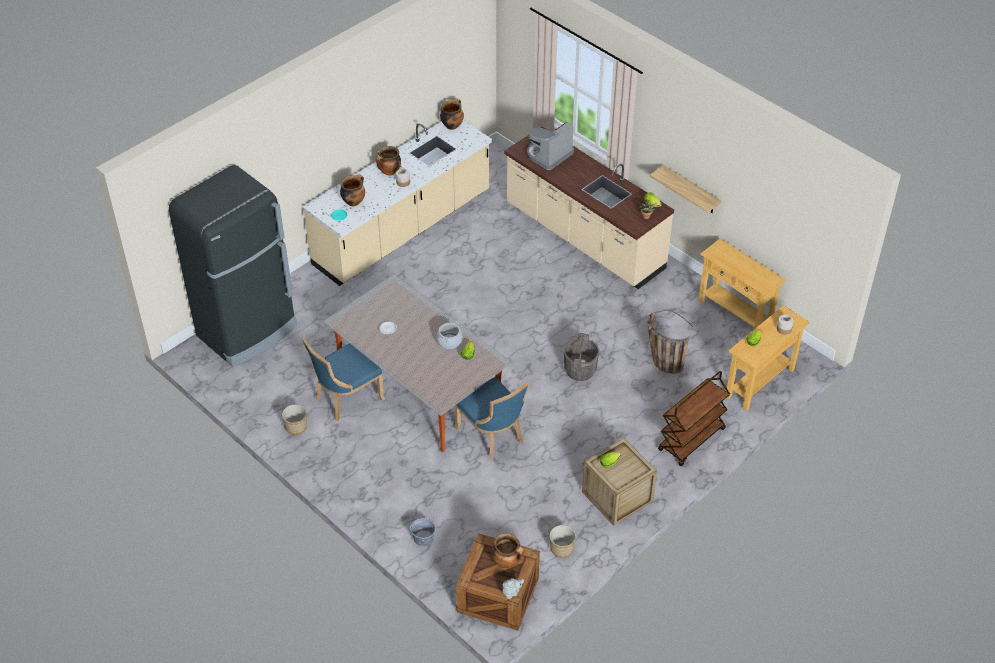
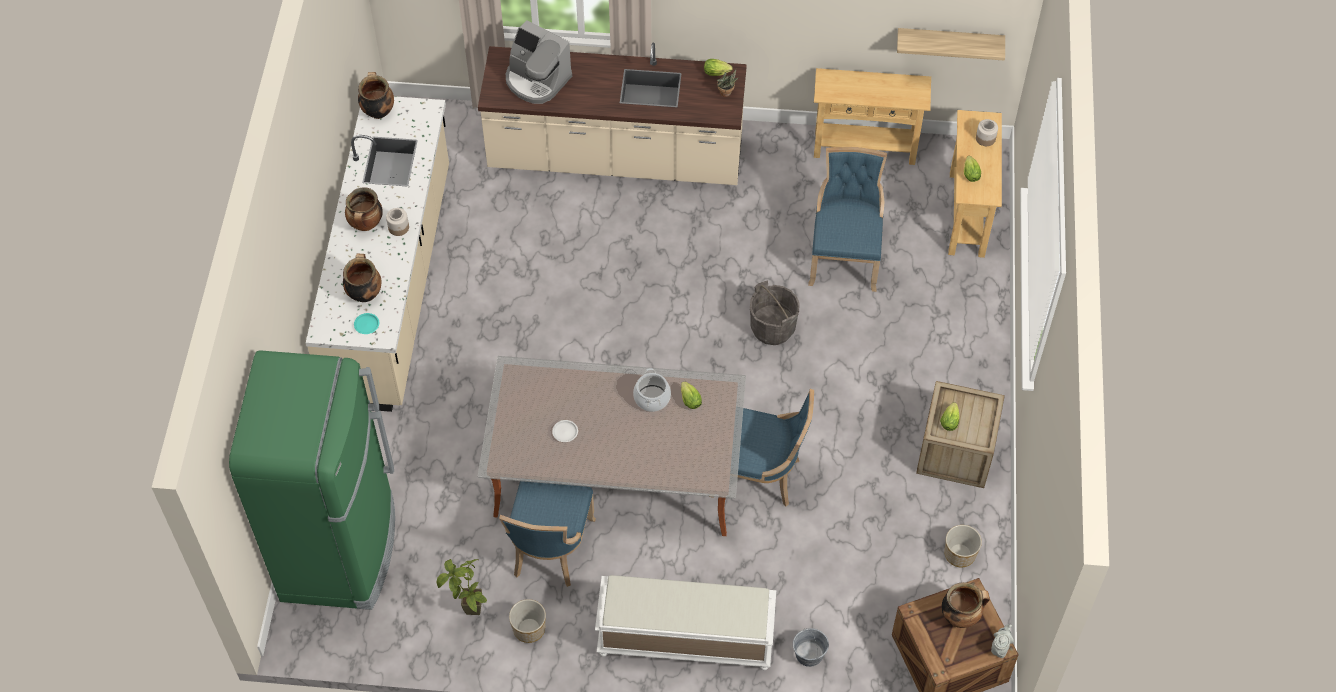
camera: 40 degrees left, 10 degrees up
(248, 331) = (340, 549): black fridge -> green fridge
(275, 401) = (470, 615): none -> potted plant
(366, 485) = (684, 639): none -> white bench
(549, 155) = (537, 80): coffee machine -> coffee machine turned 60 degrees counterclockwise
(661, 360) = (844, 256): basket -> blue chair
(691, 190) = (757, 29): shelf -> shelf (949, 42)
(691, 440) = (964, 331): brown cart -> none

